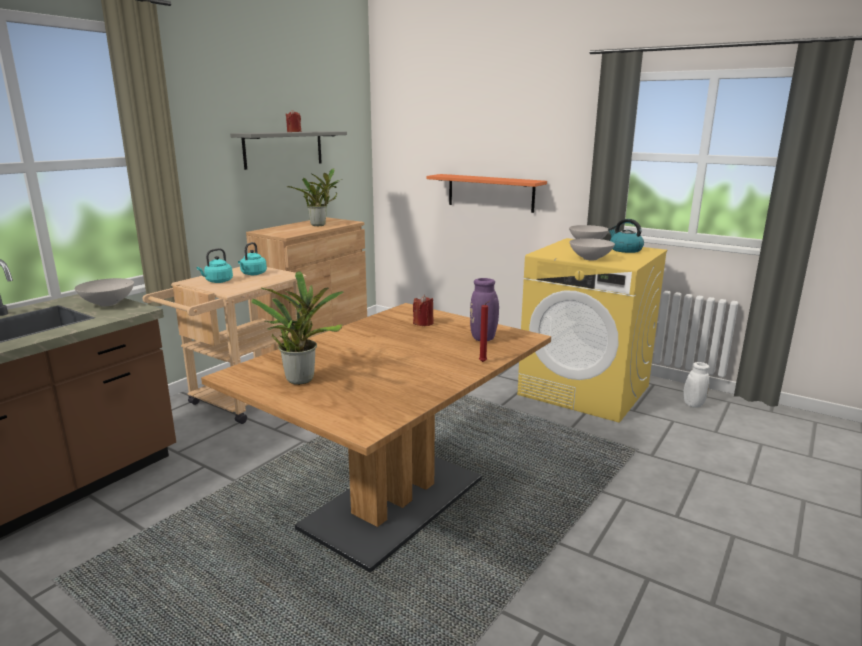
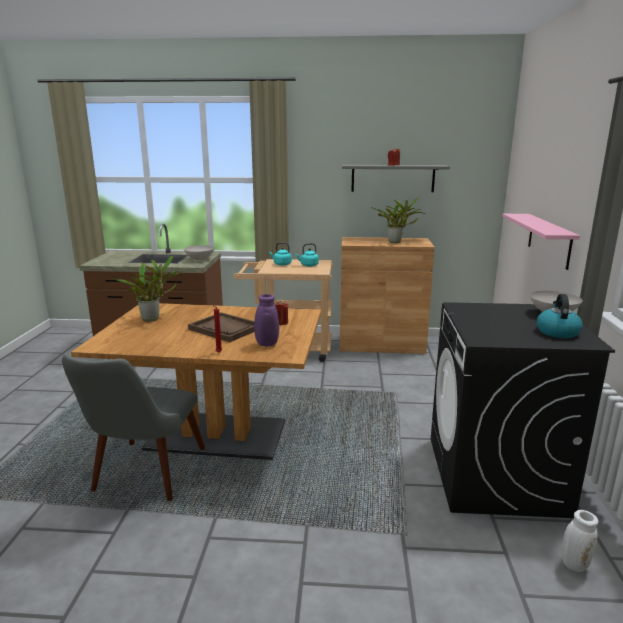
camera: 60 degrees right, 0 degrees up
(407, 348) = (225, 329): none -> brown tray
(443, 584) = (144, 479): none -> grey chair
(490, 192) = (549, 240): orange shelf -> pink shelf
(585, 390) = (495, 475): yellow washing machine -> black washing machine
(590, 259) = (476, 324): white bowl -> none

